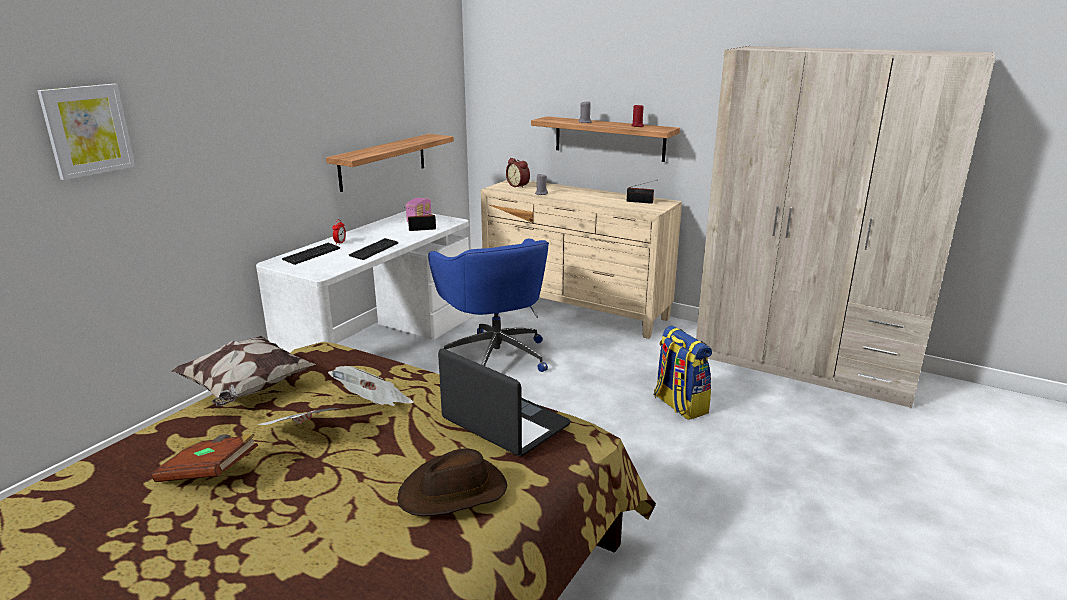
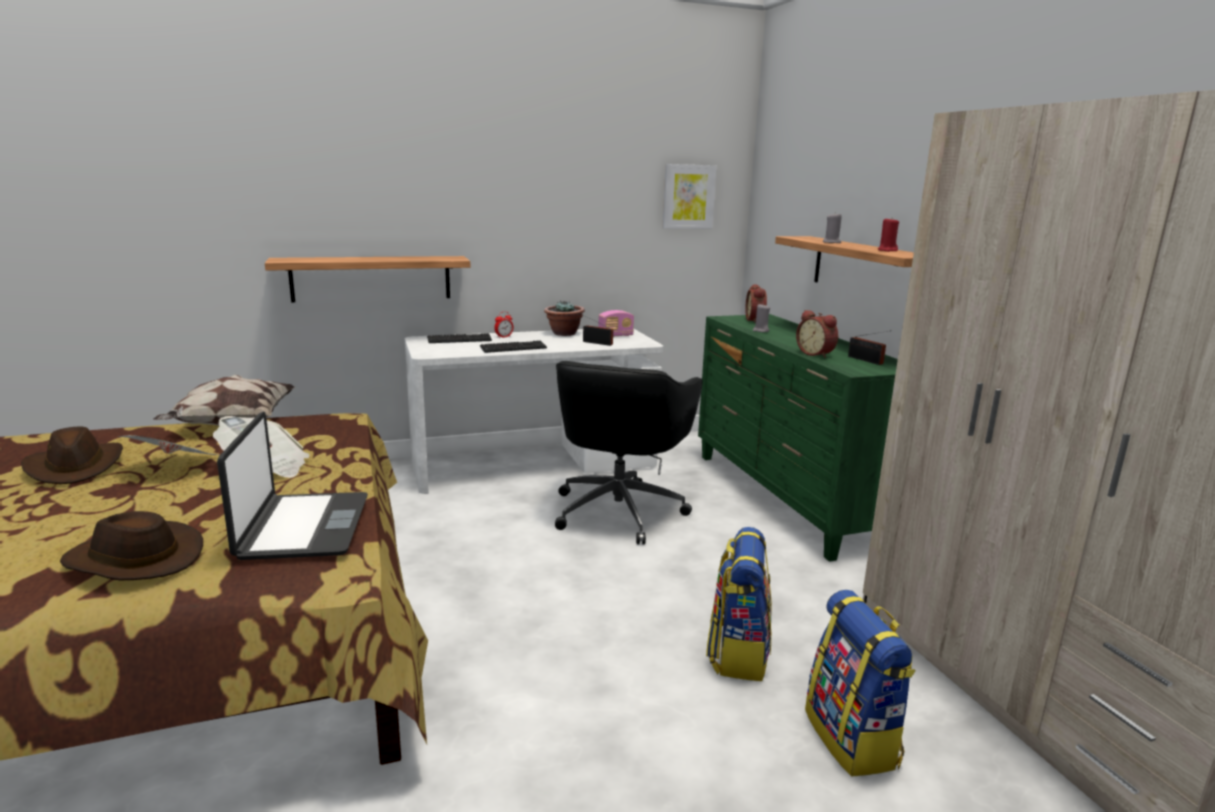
camera: 40 degrees right, 5 degrees down
(87, 130) = (249, 176): picture -> picture (688, 197)
(209, 473) = (76, 467): brown book -> brown hat
(377, 227) = (564, 333): none -> potted plant
(383, 161) = (599, 265): shelf -> shelf (371, 278)
(495, 355) = (619, 510): blue office chair -> black office chair
(575, 310) = (786, 498): beige dresser -> green dresser
(609, 204) = (816, 354): none -> alarm clock
(773, 418) = (853, 738): none -> backpack

